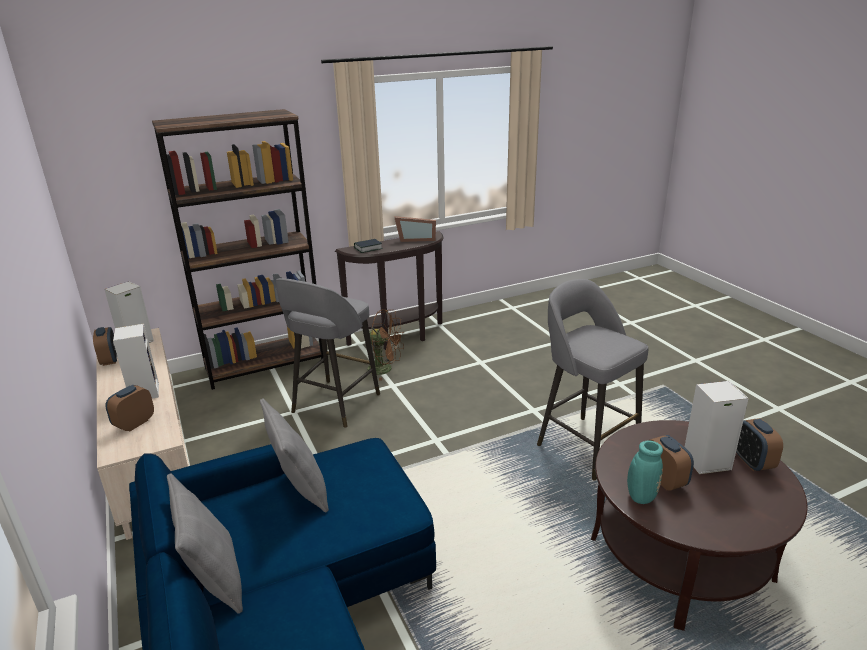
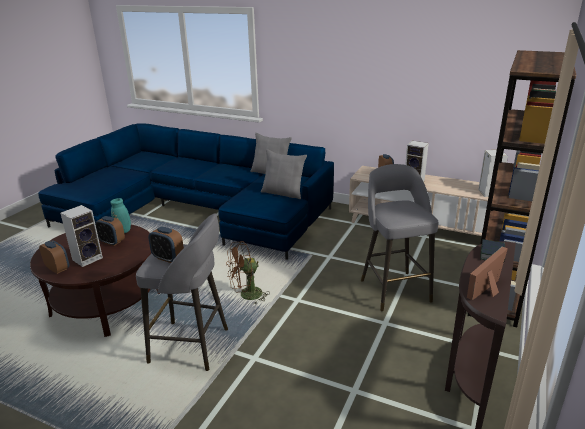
camera: 140 degrees right, 0 degrees up
(110, 360) = (471, 183): alarm clock -> alarm clock (168, 258)
(385, 369) = (415, 334): brown fan -> brown fan (246, 295)

